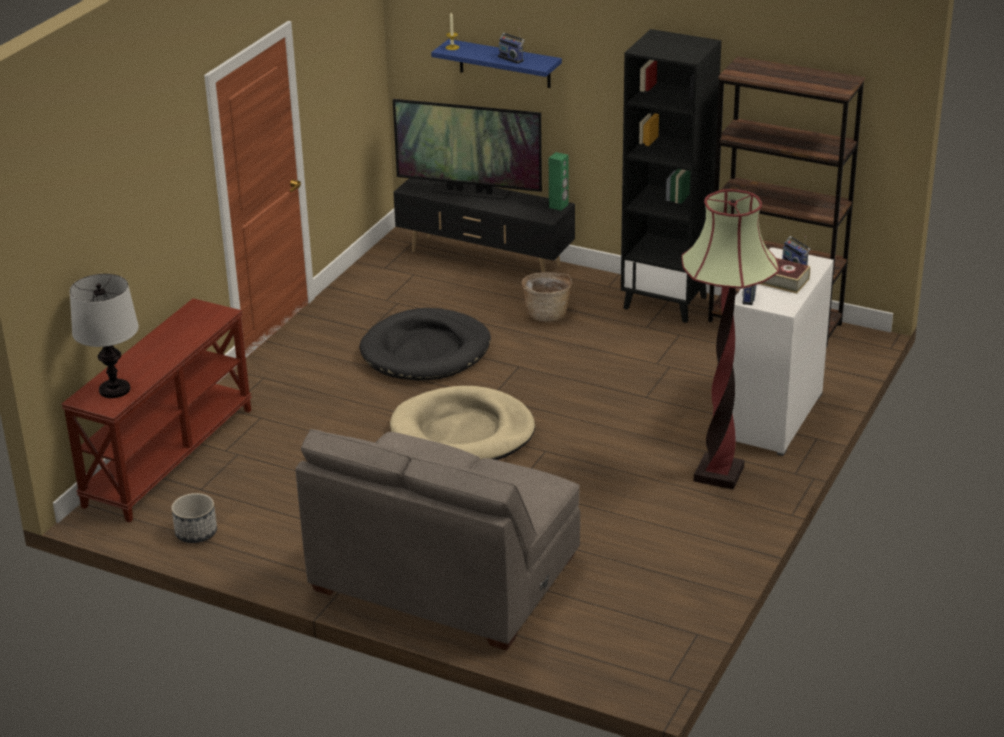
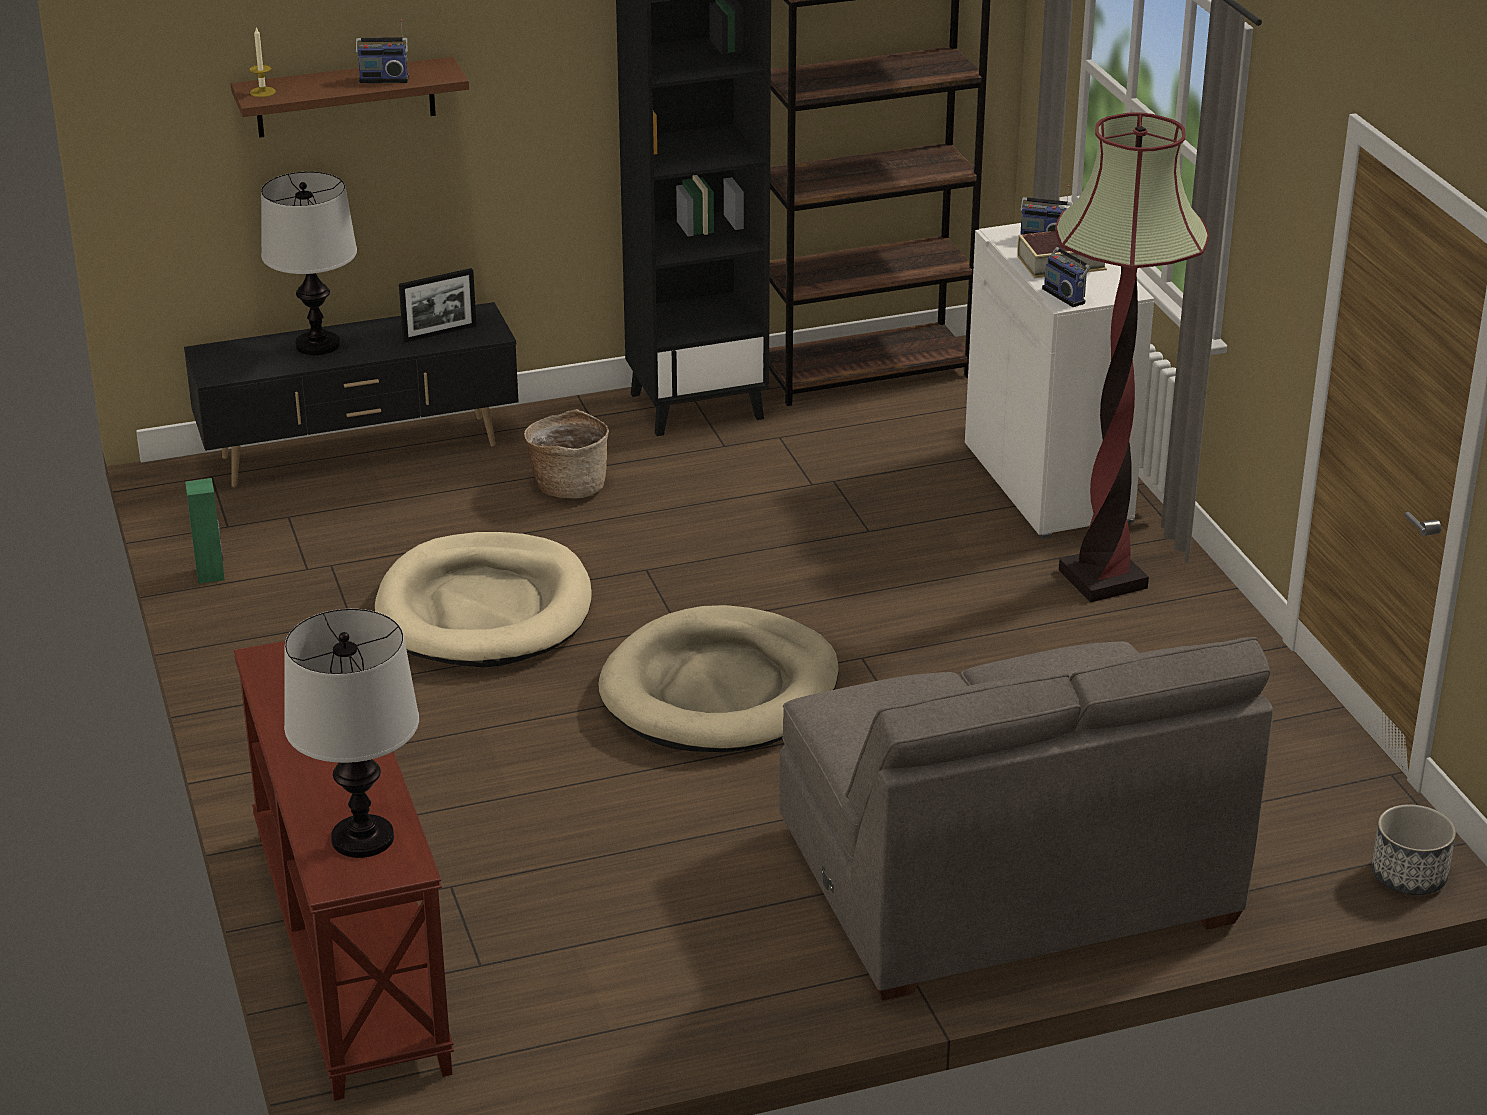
camera: 45 degrees left, 0 degrees up
(196, 533) = (581, 1028): planter -> planter (1408, 876)
(426, 351) = (484, 609): black dog bed -> beige dog bed
(469, 192) = (318, 344): television -> table lamp
(504, 64) = (345, 97): blue shelf -> brown shelf
(527, 208) = (439, 333): none -> picture frame
(559, 206) = (479, 313): green speaker -> green speaker (211, 574)

